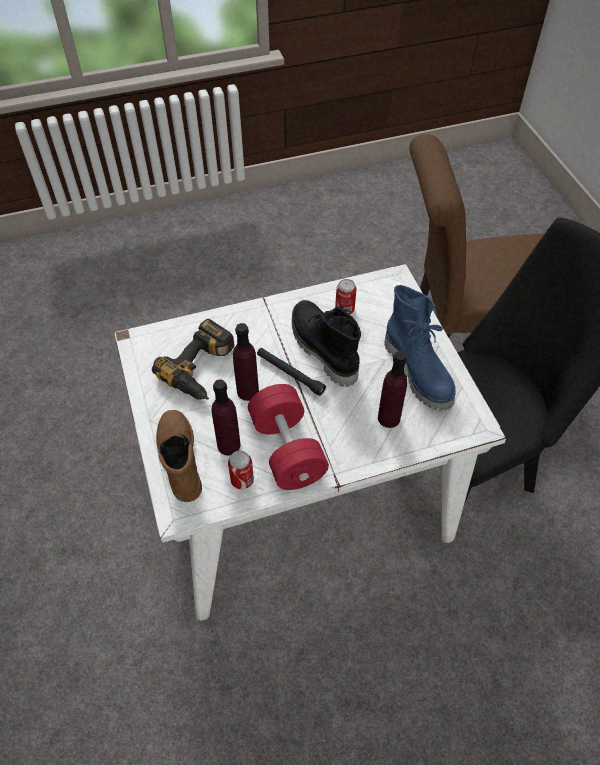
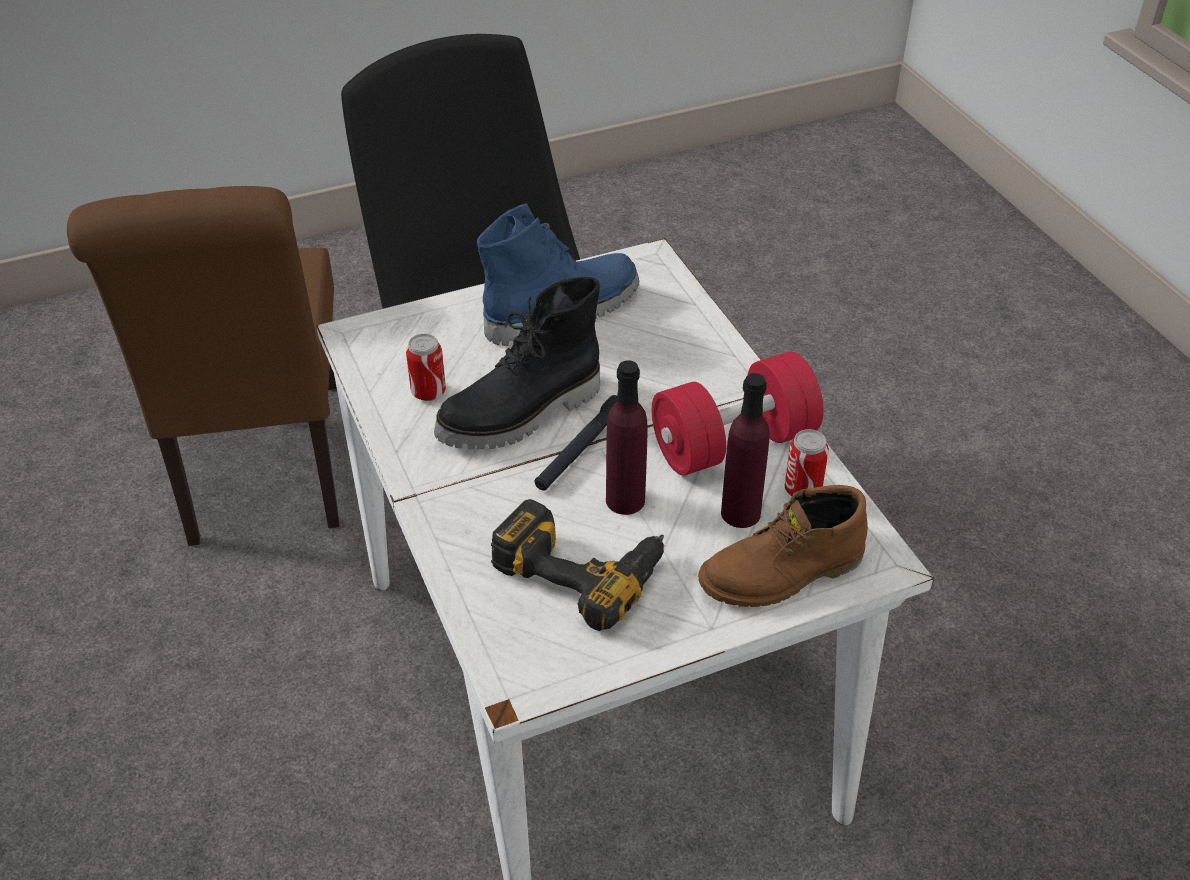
camera: 95 degrees left, 10 degrees down
(388, 418) = (652, 340): purple bottle -> none

